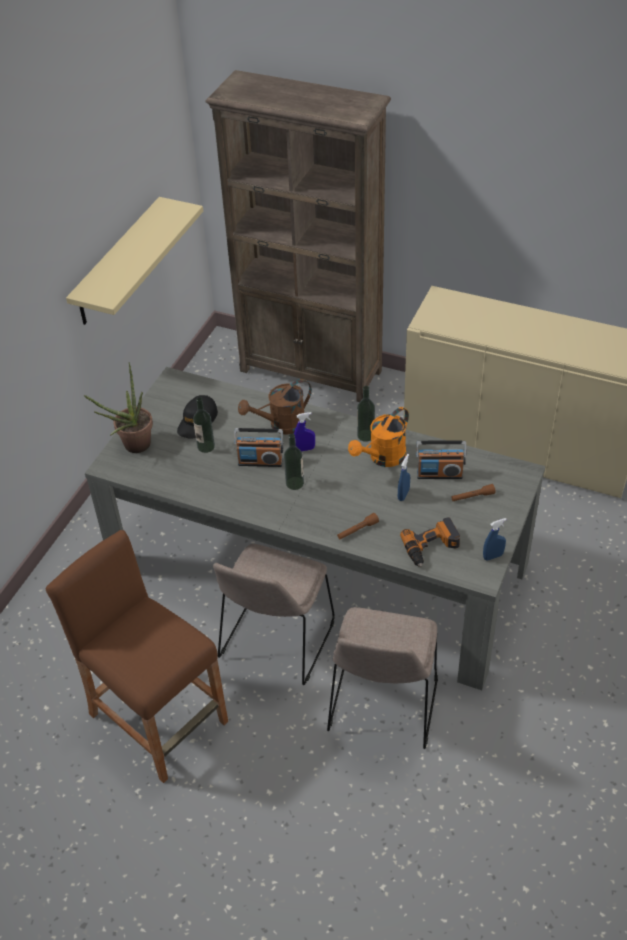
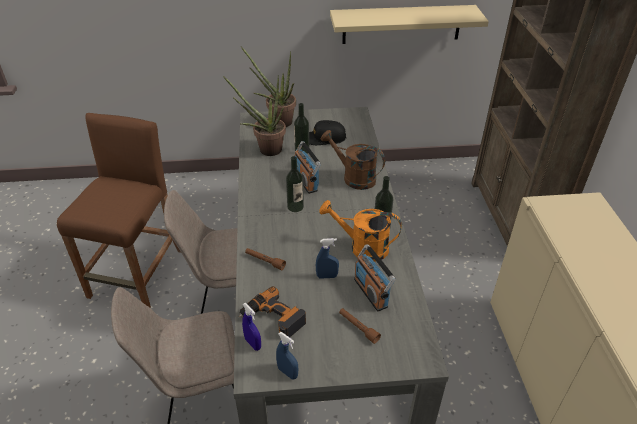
camera: 60 degrees right, 5 degrees down
(180, 474) = (265, 149): none -> potted plant
(305, 449) = (337, 199): blue spray bottle -> blue spray bottle (253, 343)

